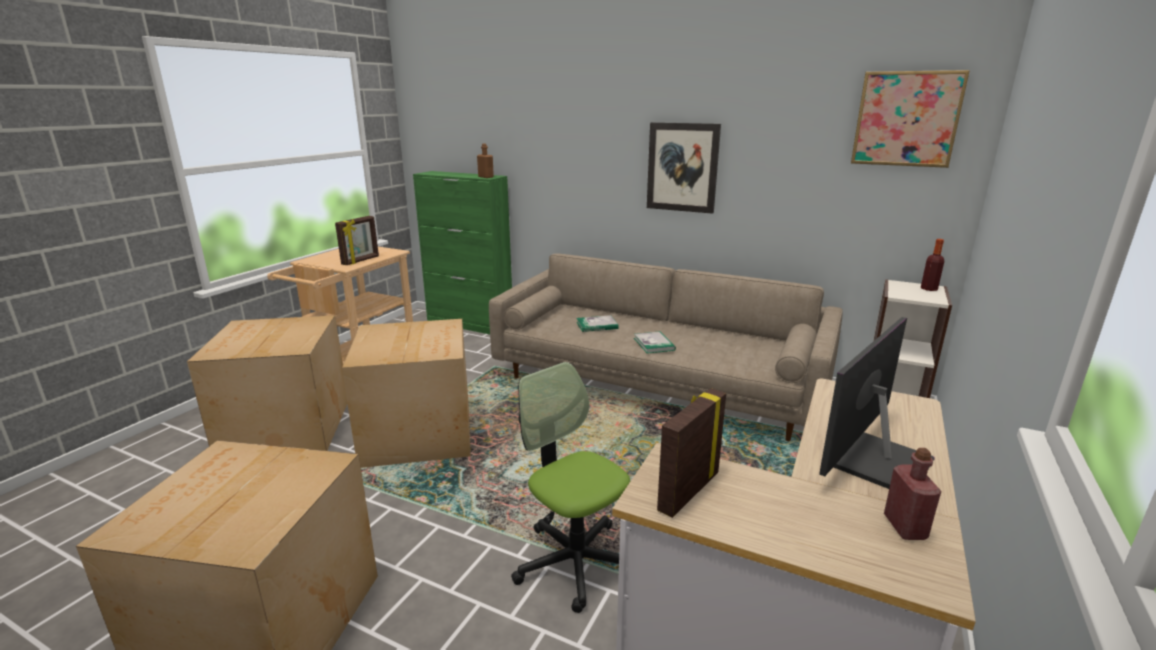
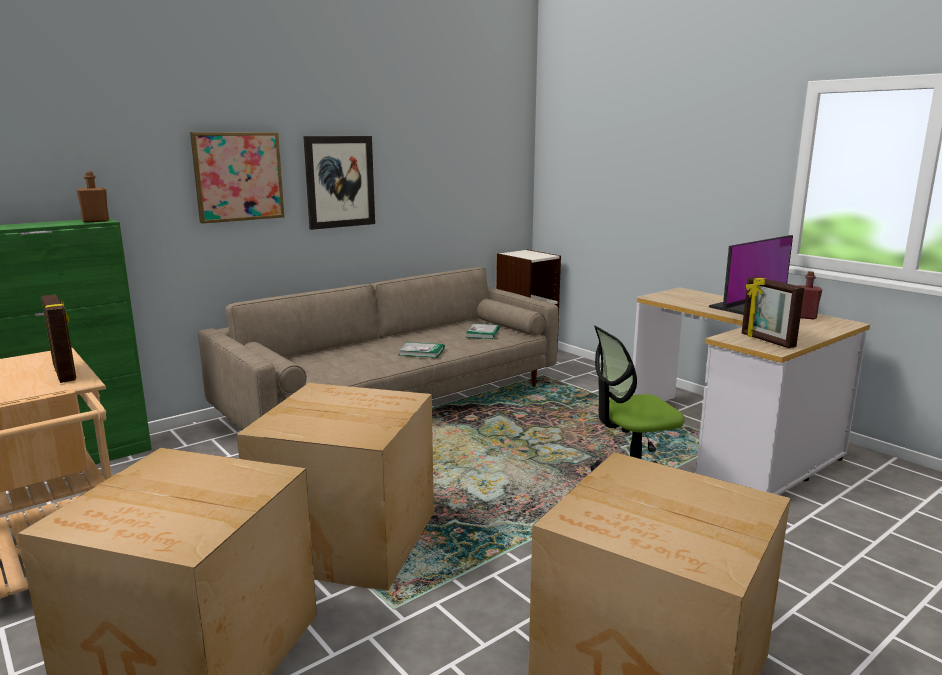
camera: 65 degrees left, 5 degrees down
(597, 325) = (345, 361): book -> book (483, 333)
(876, 461) = (743, 308): monitor -> monitor turned 105 degrees counterclockwise
(906, 119) = (491, 129): picture -> picture (238, 176)
(929, 289) = (528, 252): bottle -> none

